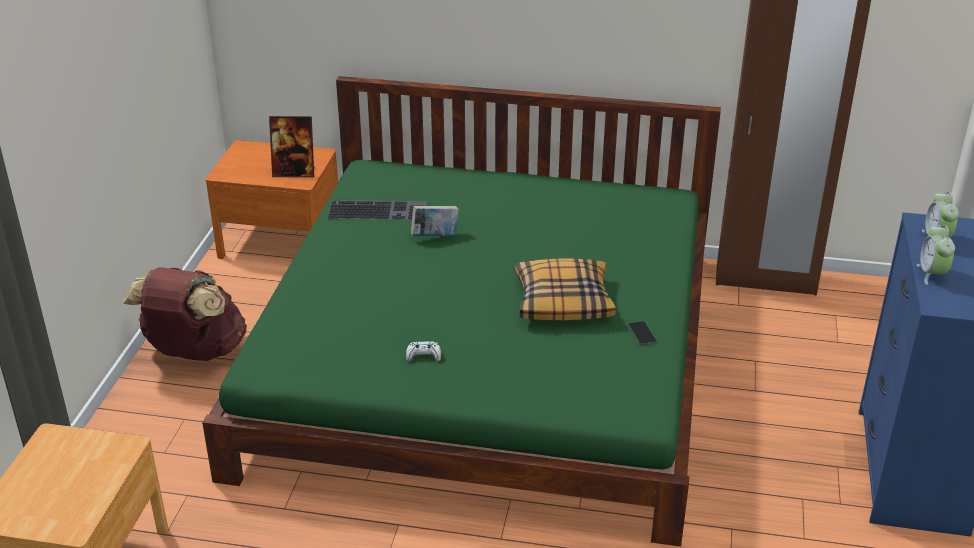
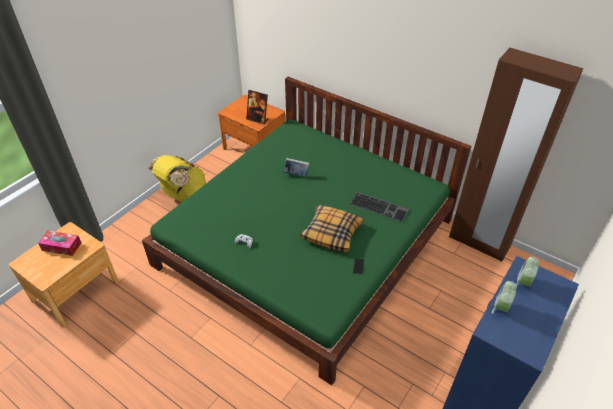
camera: 25 degrees right, 10 degrees up
(61, 466) = (61, 246): none -> tissue box
(194, 353) = (183, 195): brown backpack -> yellow backpack
(379, 210) = (281, 151): keyboard -> keyboard (380, 206)

